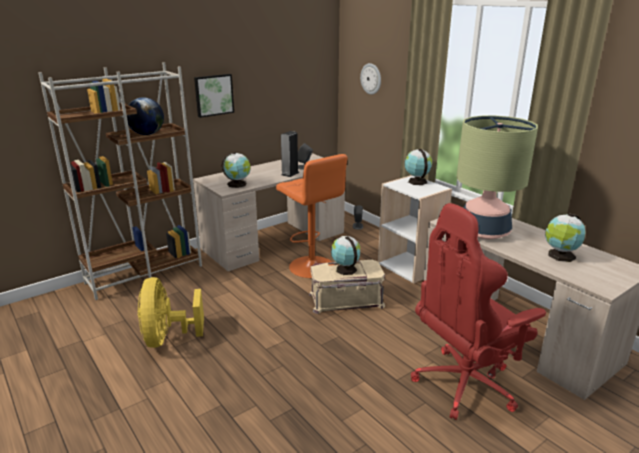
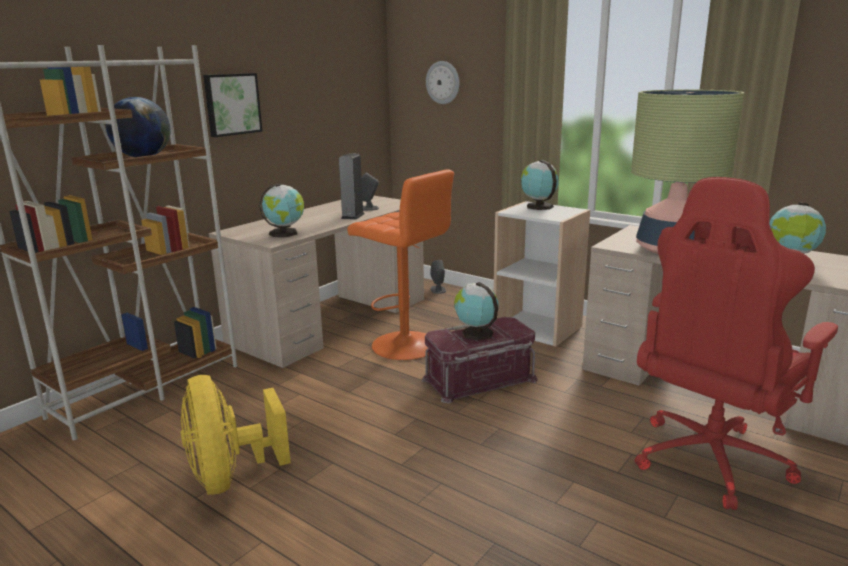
camera: 15 degrees left, 5 degrees down
(346, 300) = (480, 380): beige storage box -> red storage box

